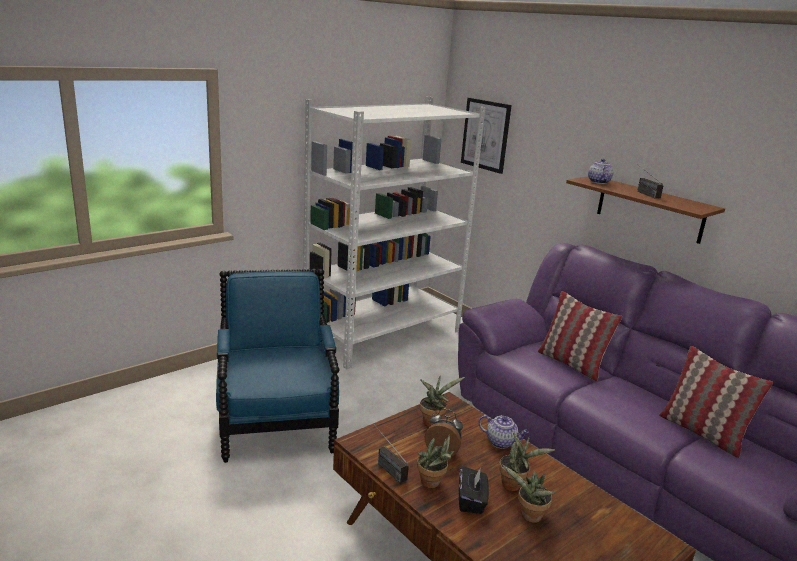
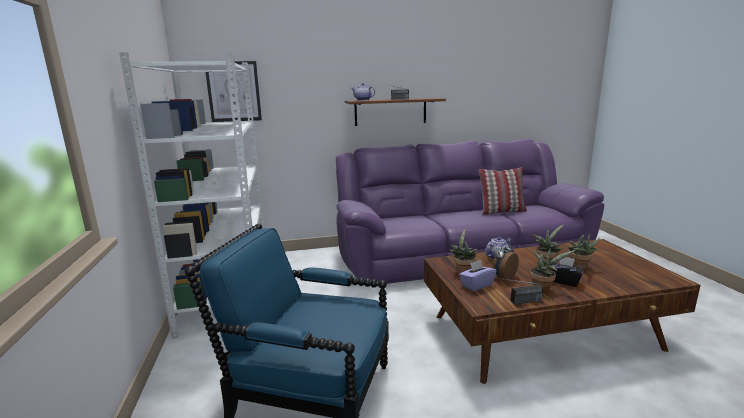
camera: 60 degrees left, 5 degrees down
(405, 434) = (476, 285): none -> purple tissue box
(571, 363) = (413, 218): pillow -> none

